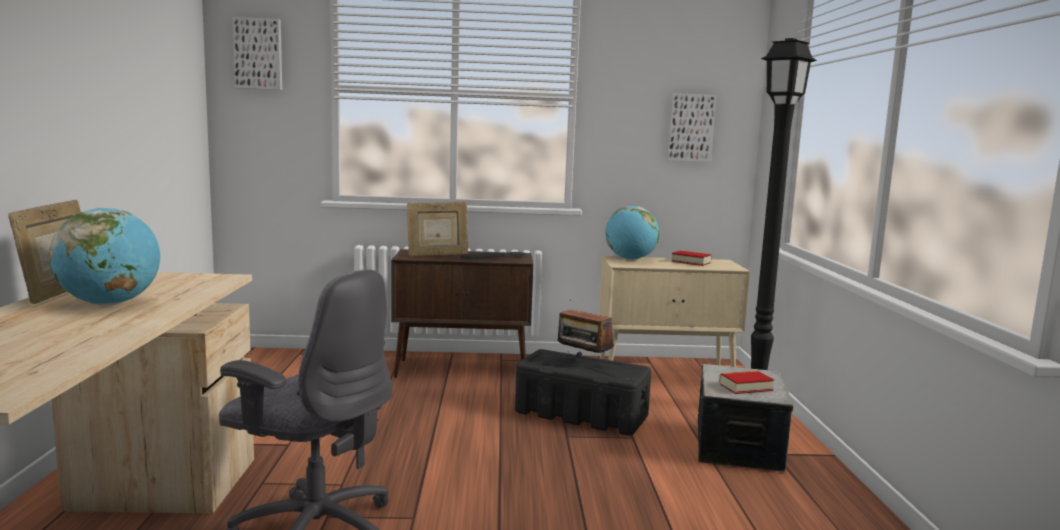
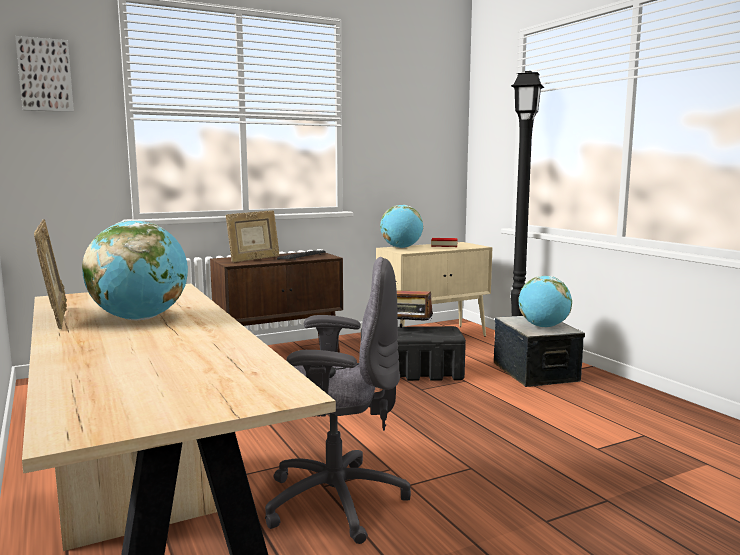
camera: 25 degrees left, 0 degrees up
(690, 127) = (424, 141): picture -> none
(745, 387) = (543, 327): book -> globe

